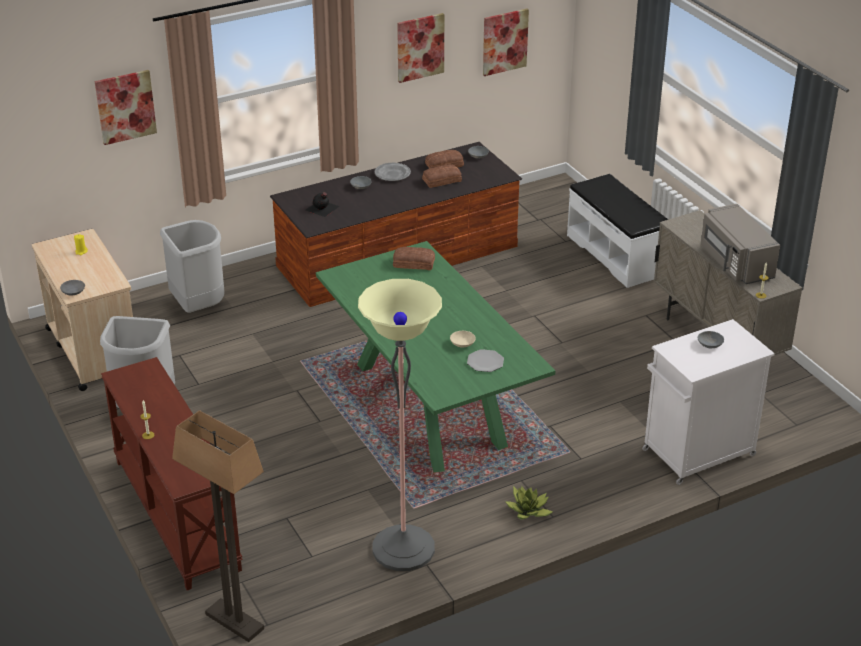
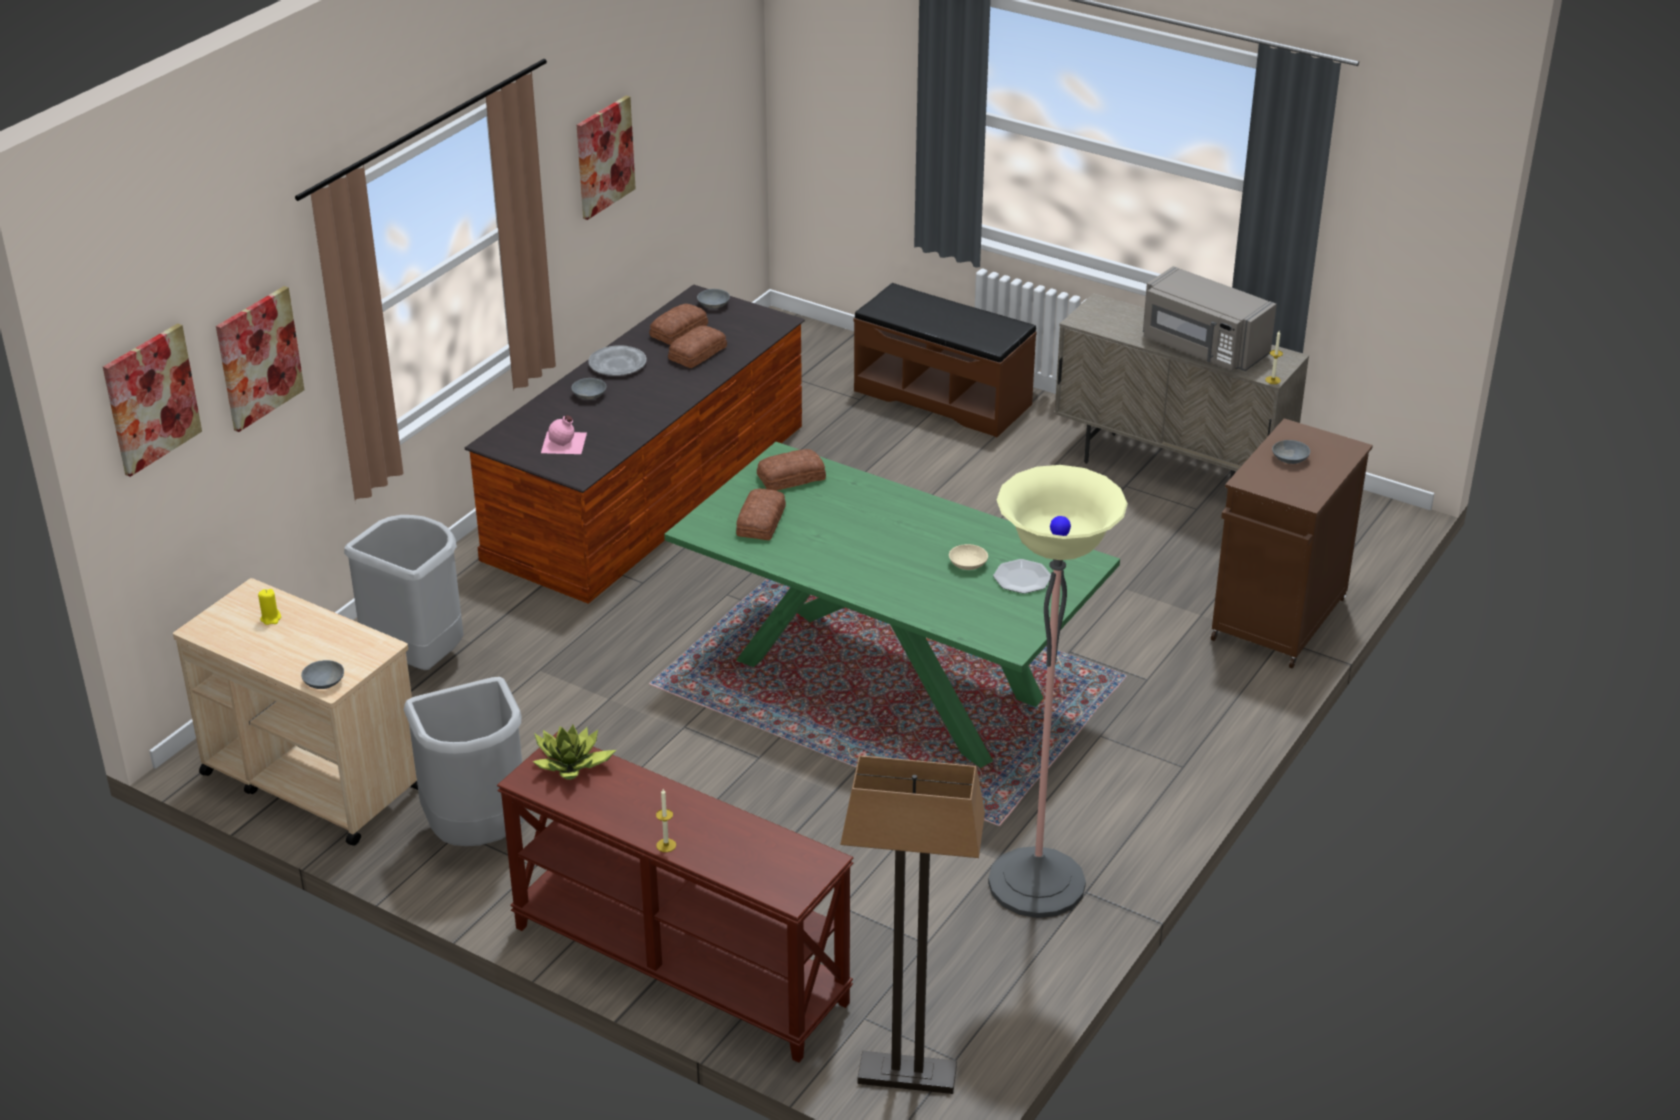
camera: 30 degrees left, 0 degrees up
(322, 208) = (564, 443): black bottle -> pink bottle
(373, 282) = (762, 521): none -> bread
(504, 41) = (695, 122): picture -> picture (151, 399)
(528, 511) = (1146, 771): potted plant -> potted plant (571, 764)
(617, 254) = (943, 397): white bench -> brown bench
(696, 453) = (1277, 621): white cabinet -> brown cabinet

